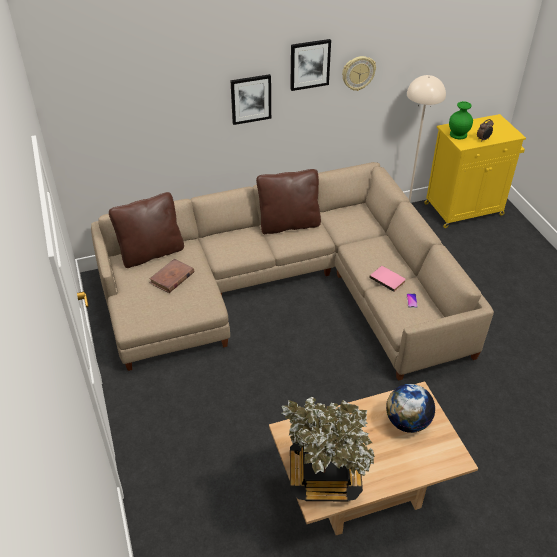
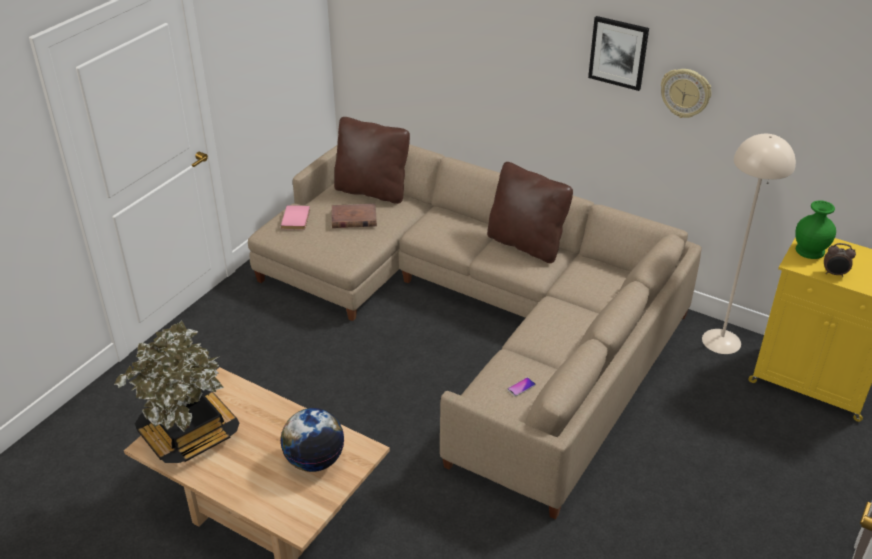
camera: 50 degrees right, 5 degrees down
(251, 99) = (539, 67): picture -> none
(388, 279) = (534, 353): pink book -> pink book (297, 219)

